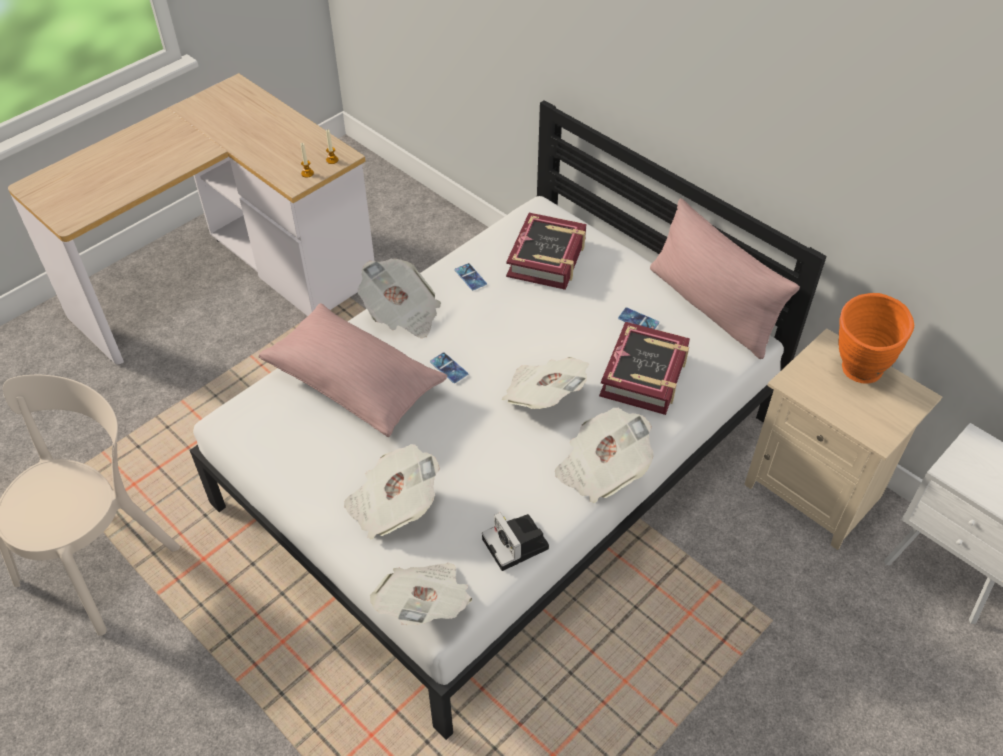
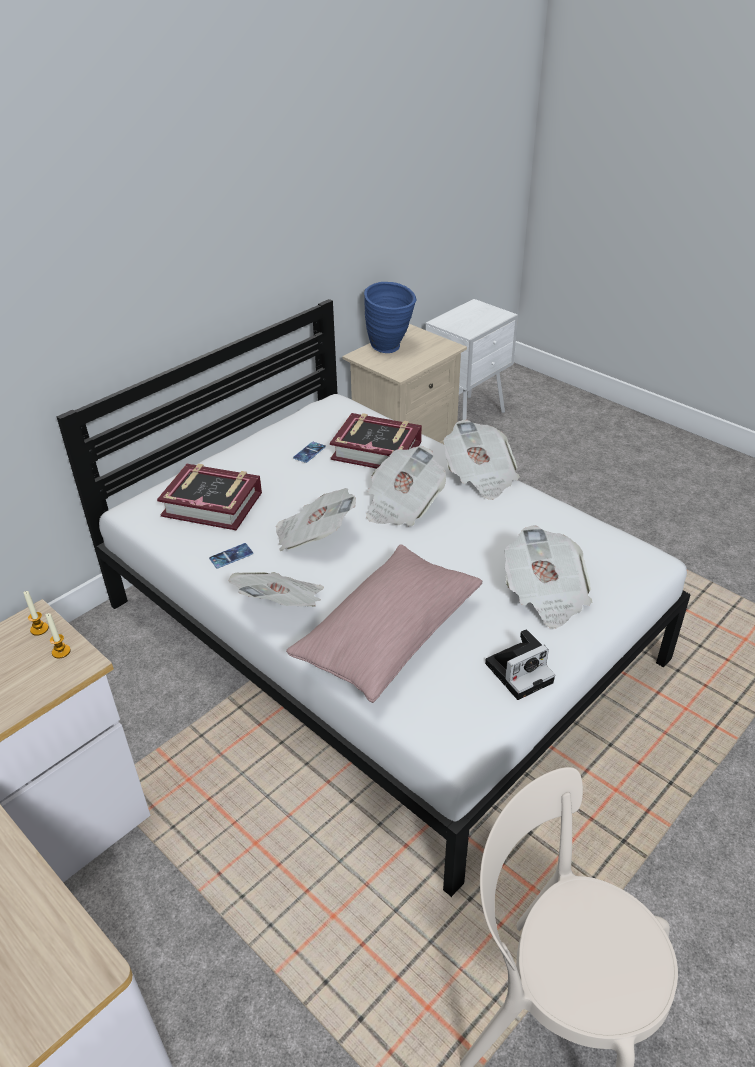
camera: 90 degrees left, 10 degrees down
(425, 604) = (643, 569): newspaper -> newspaper (314, 537)
(449, 368) = (366, 566): phone -> none
(517, 545) = (568, 520): camera -> camera (520, 671)
(711, 307) = (295, 418): pink pillow -> none
(856, 374) = (390, 349): orange vase -> blue vase

